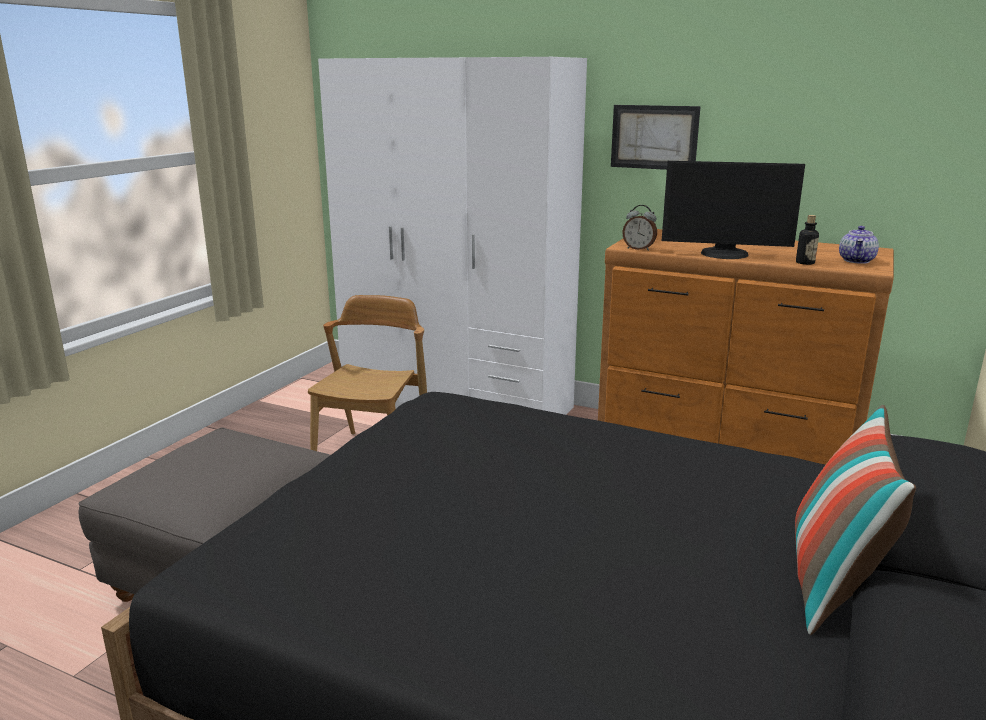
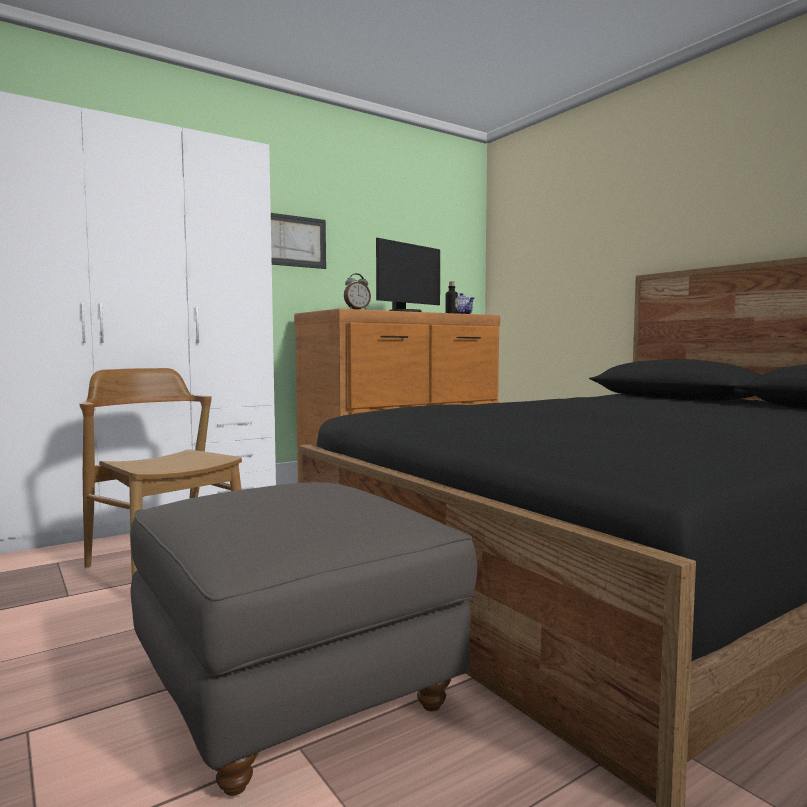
camera: 60 degrees left, 15 degrees down
(834, 585) = (726, 405): pillow -> none

